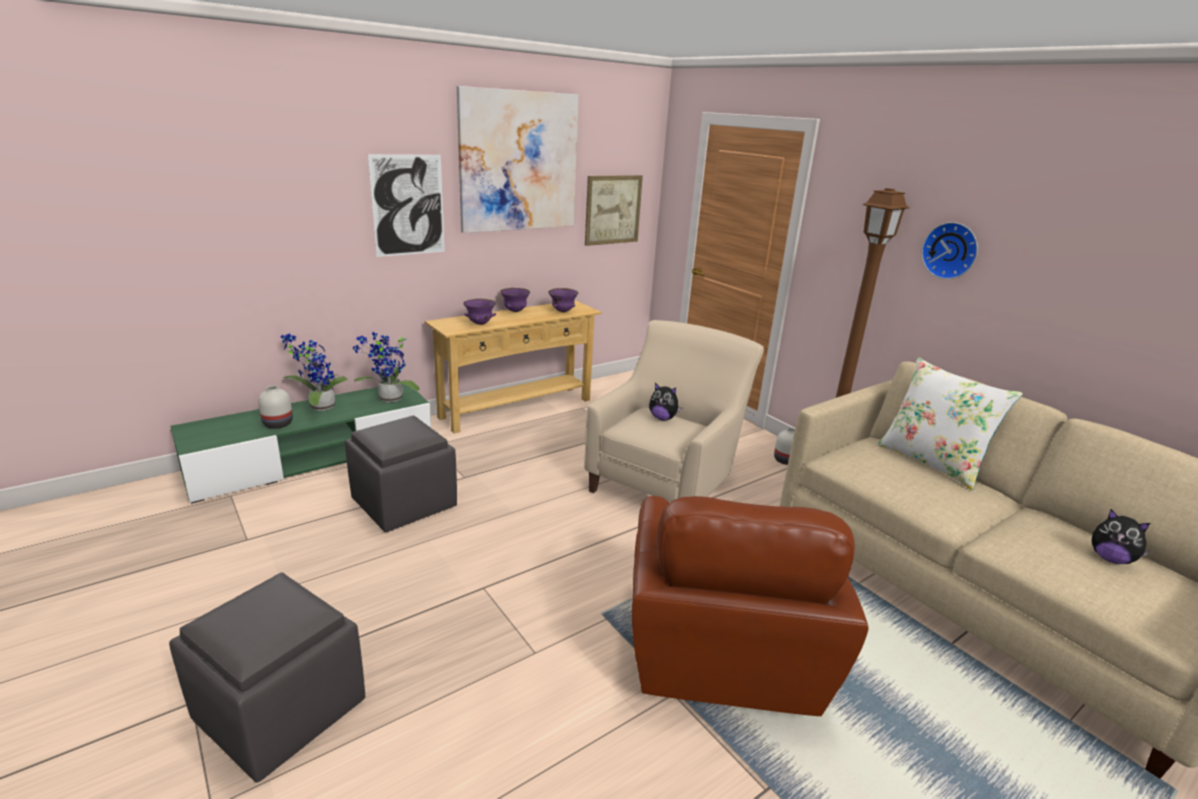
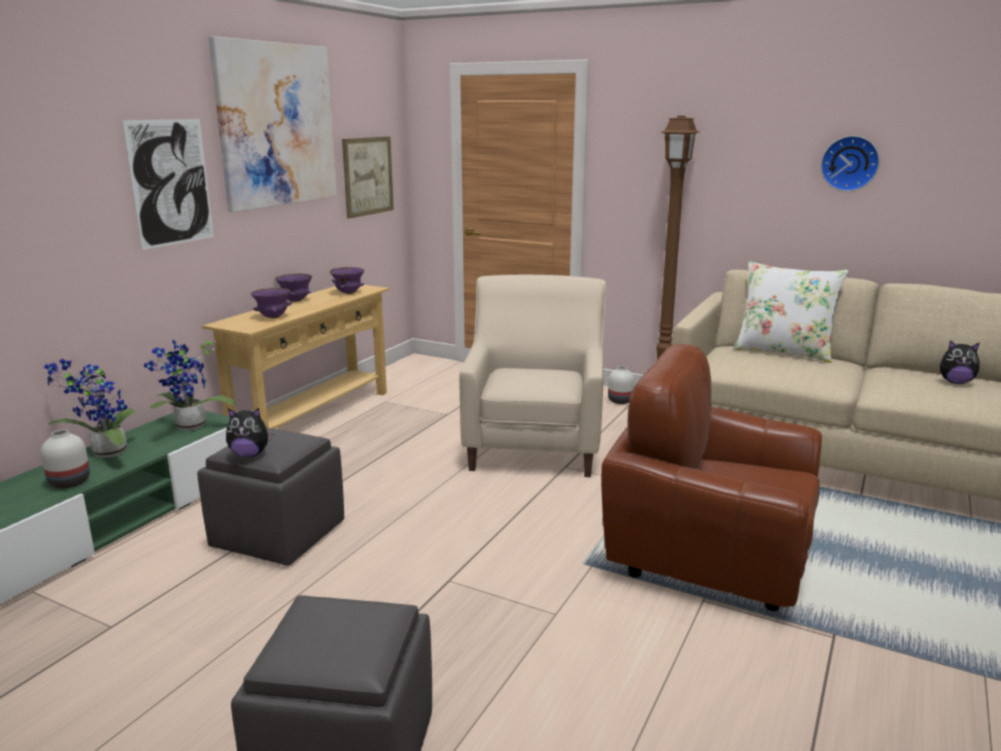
camera: 25 degrees left, 5 degrees down
(663, 418) = (531, 371): plush toy -> plush toy (250, 454)
(721, 649) = (708, 555): brown armchair -> brown armchair turned 135 degrees clockwise
(951, 250) = (743, 165): wall clock -> wall clock (850, 163)

